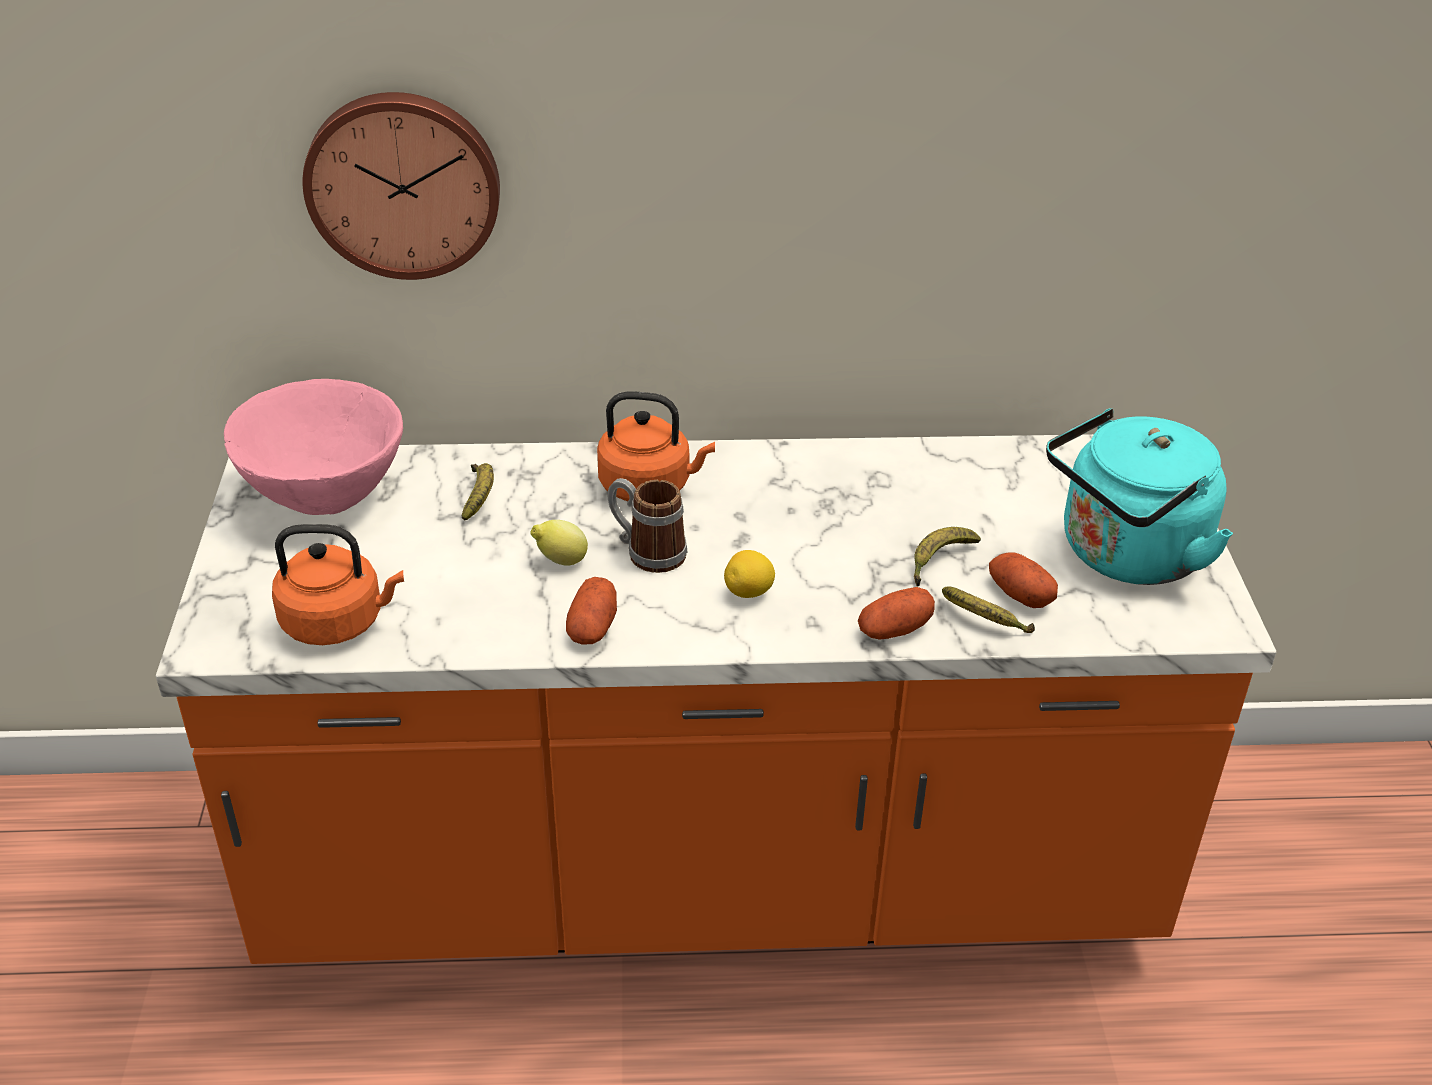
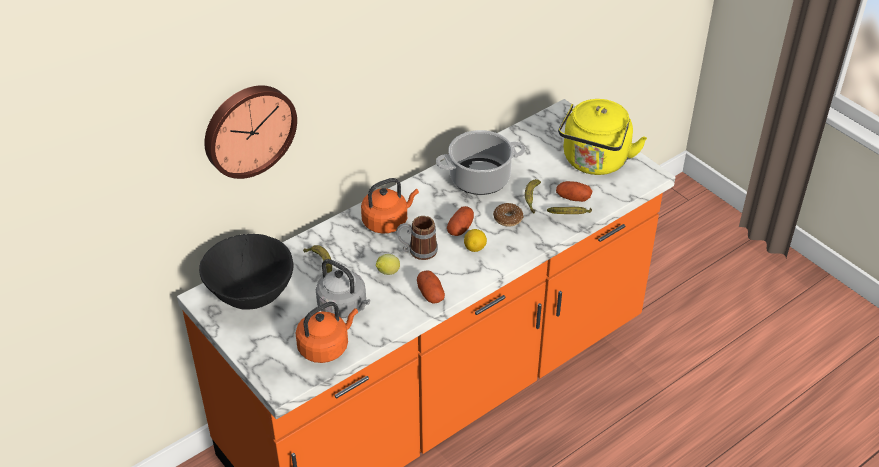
camera: 35 degrees left, 5 degrees up
(324, 496) = (251, 296): pink bowl -> black bowl
(436, 578) = (344, 307): none -> grey kettle
(860, 573) = (508, 218): none -> donut
(880, 490) = (480, 178): none -> cooking pot
(894, 630) = (542, 235): potato -> potato (460, 228)
(1125, 556) = (594, 162): turquoise kettle -> yellow kettle

